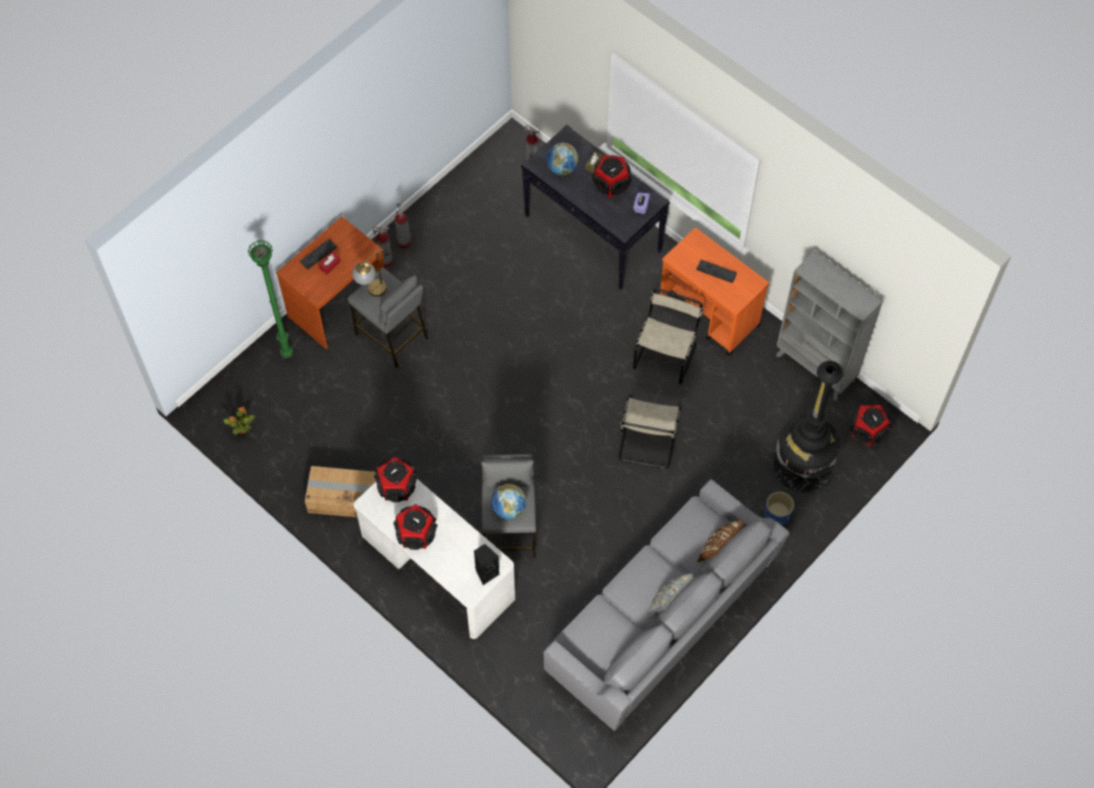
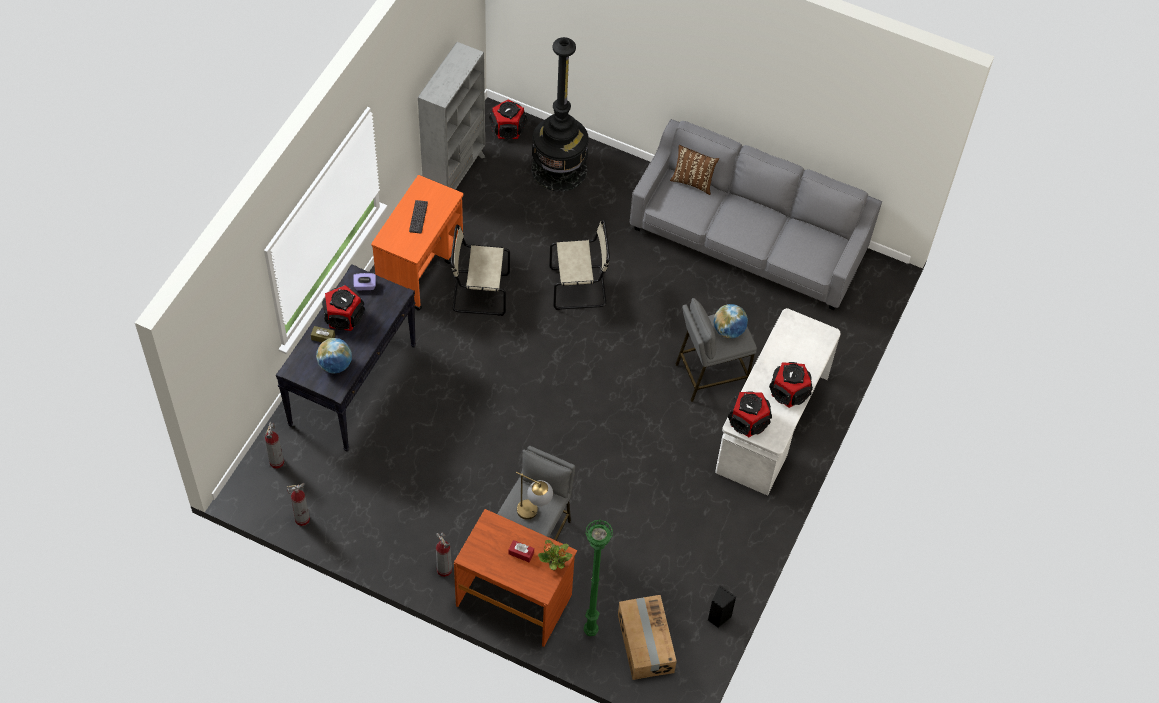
camera: 110 degrees left, 5 degrees down
(242, 429) = (694, 645): potted plant -> potted plant (555, 564)
(318, 254) = (511, 569): keyboard -> none
(344, 497) = (732, 525): cardboard box -> cardboard box (645, 643)
(404, 243) = (414, 559): fire extinguisher -> fire extinguisher (302, 519)
(486, 573) = (802, 326): black speaker -> black speaker (718, 617)
(669, 602) = (756, 207): grey pillow -> none
(777, 515) = (616, 178): blue planter -> none

